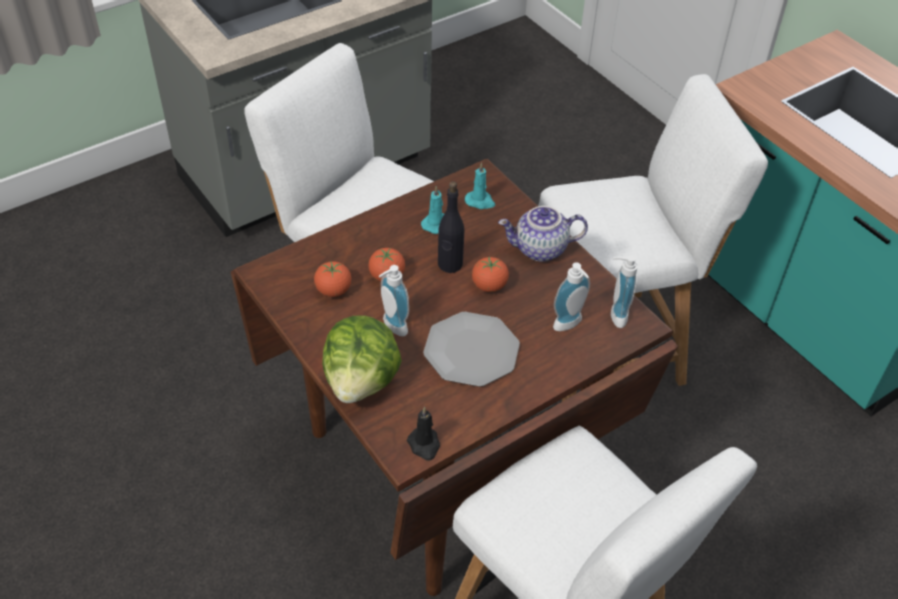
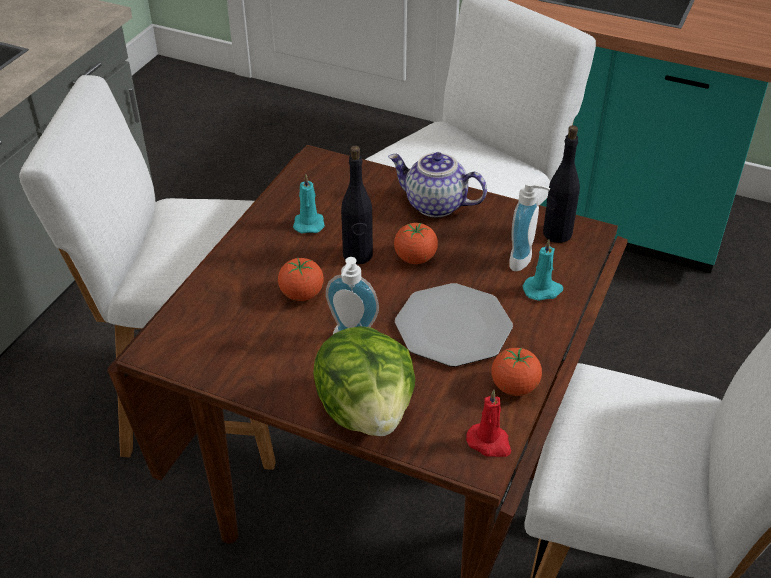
camera: 30 degrees left, 5 degrees down
(333, 290) = (254, 333): tomato -> tomato (514, 387)
(424, 445) = (490, 442): black candle -> red candle
(480, 201) = (336, 185): turquoise candle -> turquoise candle (543, 290)
(540, 250) = (434, 205): teapot -> teapot turned 60 degrees clockwise
(615, 315) = (556, 234): soap dispenser -> black bottle

